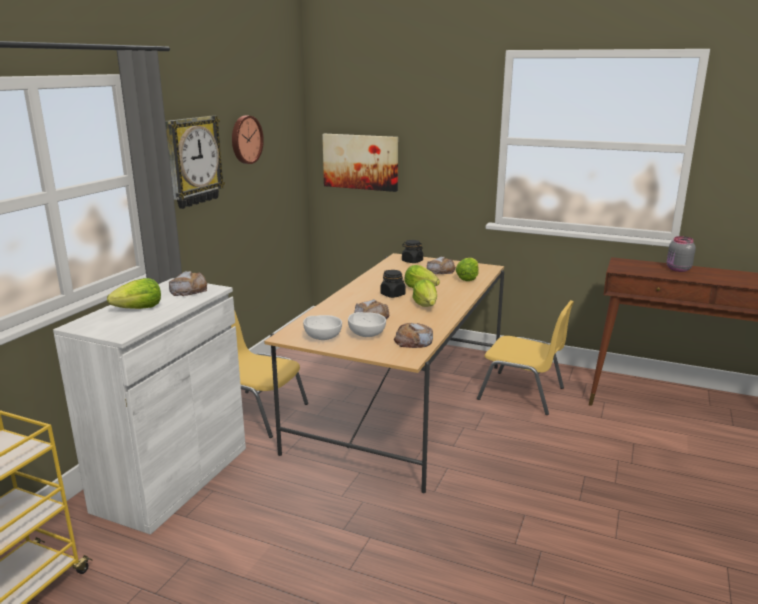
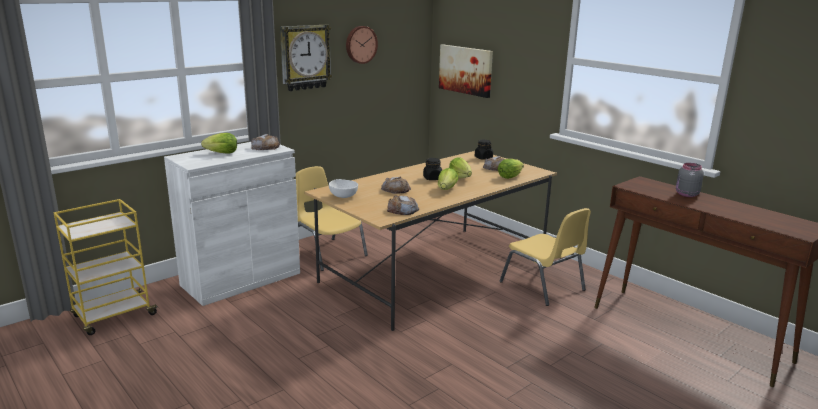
camera: 25 degrees right, 0 degrees up
(367, 334) = (376, 200): white bowl -> none

